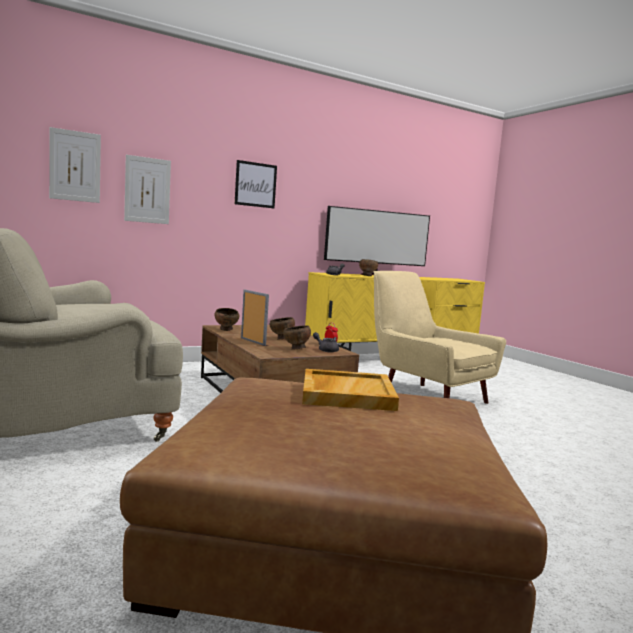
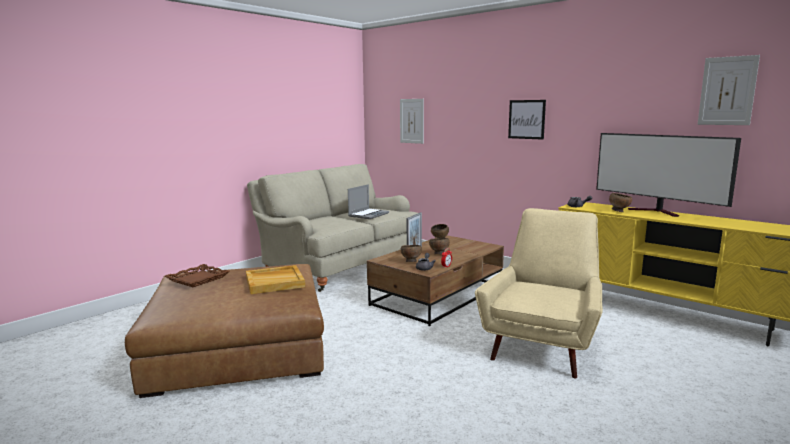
camera: 70 degrees right, 5 degrees up
(102, 309) = (368, 214): none -> laptop
(147, 190) = (449, 132): picture -> picture (727, 91)
(269, 433) = (198, 279): none -> brown tray

